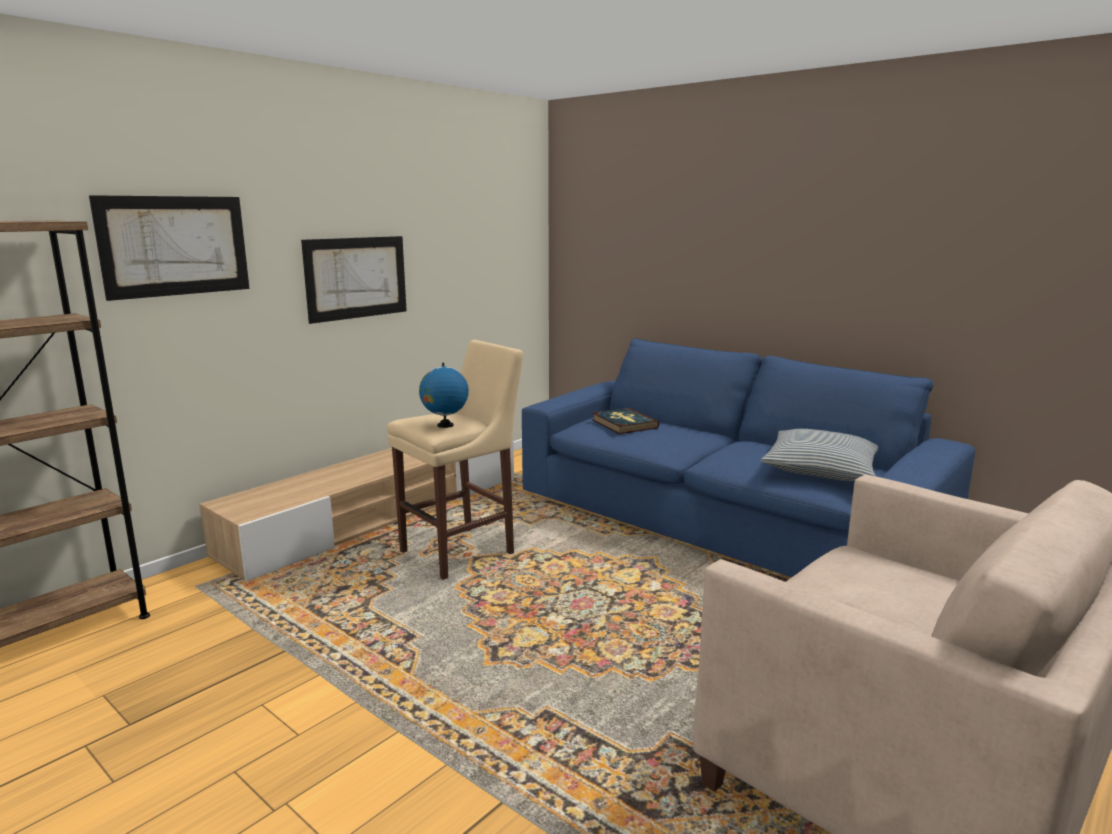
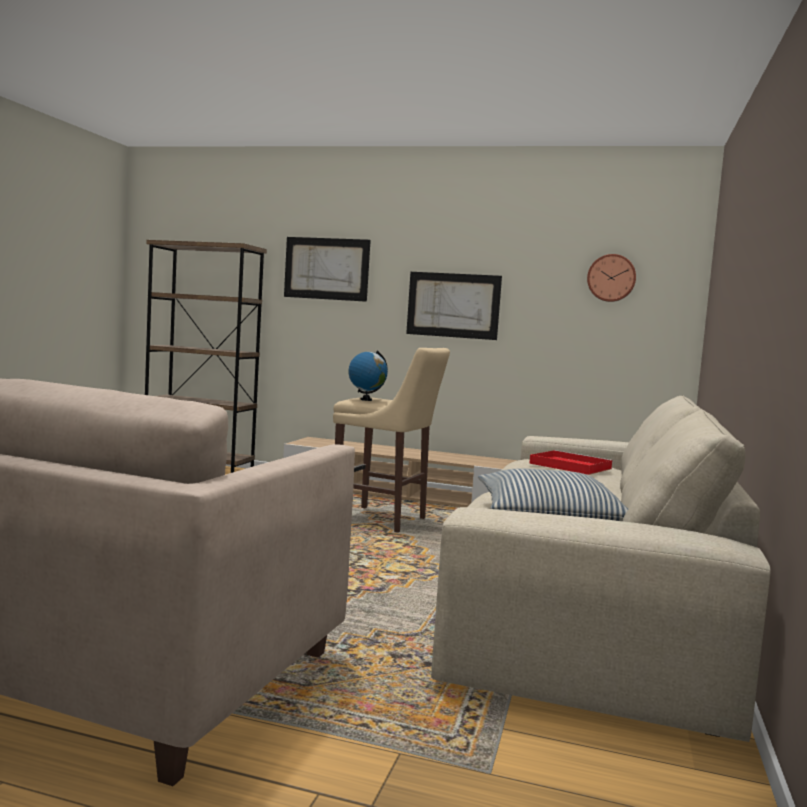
camera: 65 degrees right, 10 degrees down
(489, 230) = (611, 278): none -> wall clock
(624, 424) = (568, 466): book -> red tray
(720, 520) = (587, 599): blue sofa -> beige sofa

